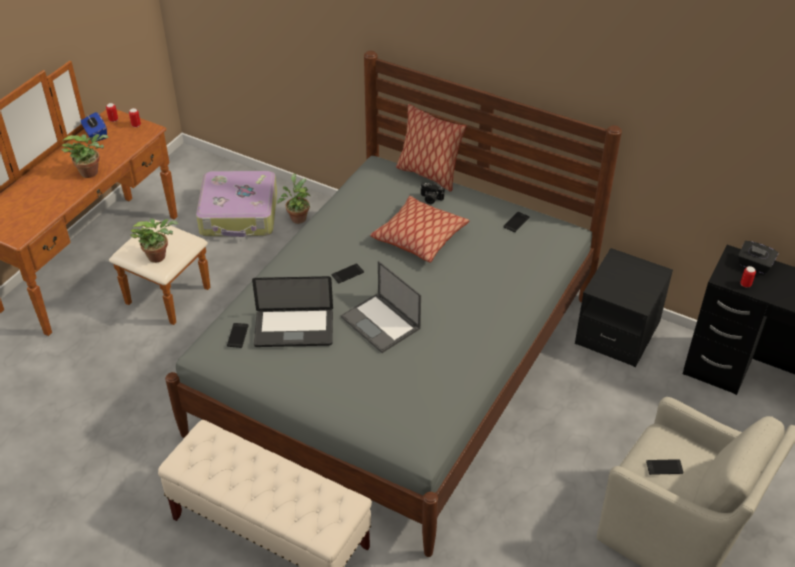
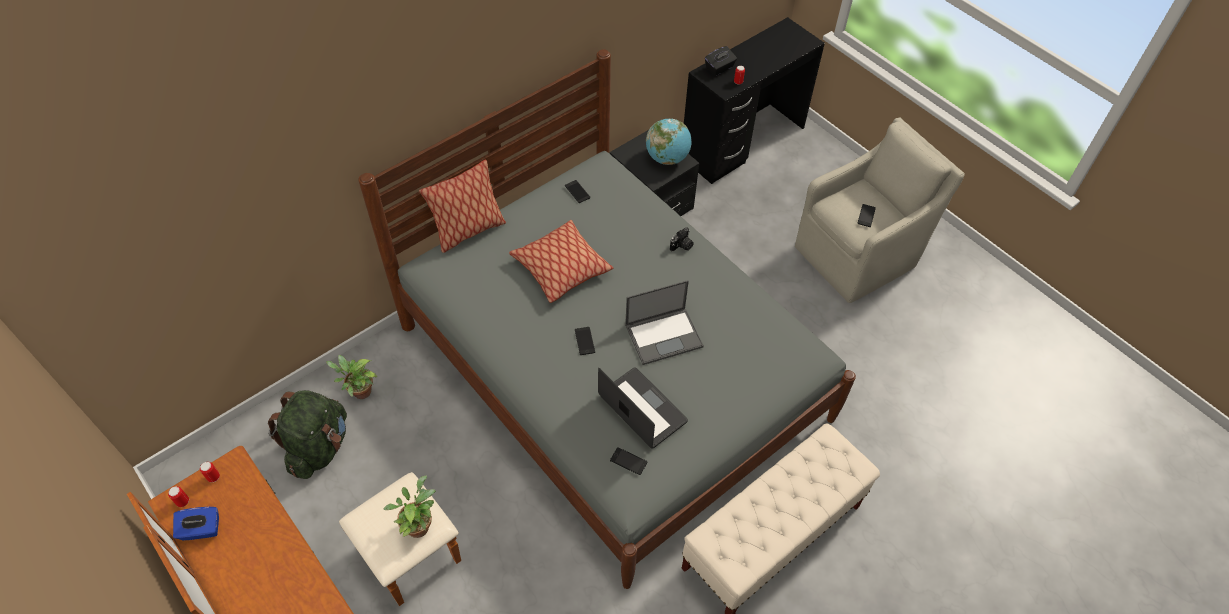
camera: 70 degrees left, 10 degrees up
(91, 172) = (279, 549): potted plant -> none
(239, 214) = (319, 447): suitcase -> green backpack
(294, 329) = (642, 409): laptop -> laptop turned 60 degrees counterclockwise
(430, 199) = (509, 241): camera -> camera (682, 246)
(634, 290) = (667, 158): none -> globe

